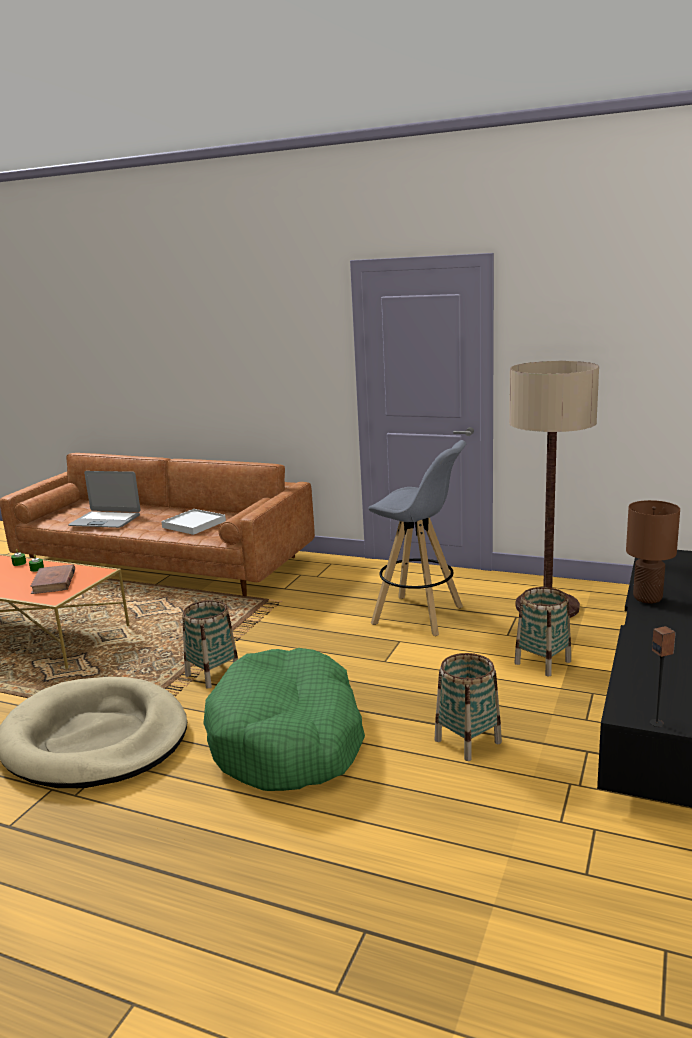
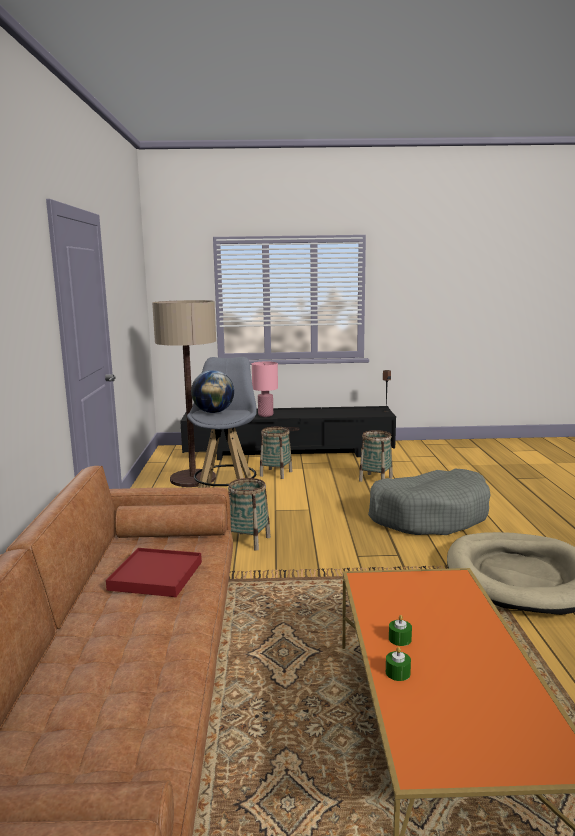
camera: 115 degrees left, 5 degrees down
(54, 582) = (422, 599): brown book -> none
(105, 520) = (142, 679): laptop -> none
(194, 524) = (156, 575): white tray -> red tray
(213, 674) = (387, 562): basket -> basket (248, 541)
(288, 739) = (429, 516): green dog bed -> grey dog bed
(413, 496) = (213, 412): none -> globe
(647, 600) = (265, 416): brown table lamp -> pink table lamp

